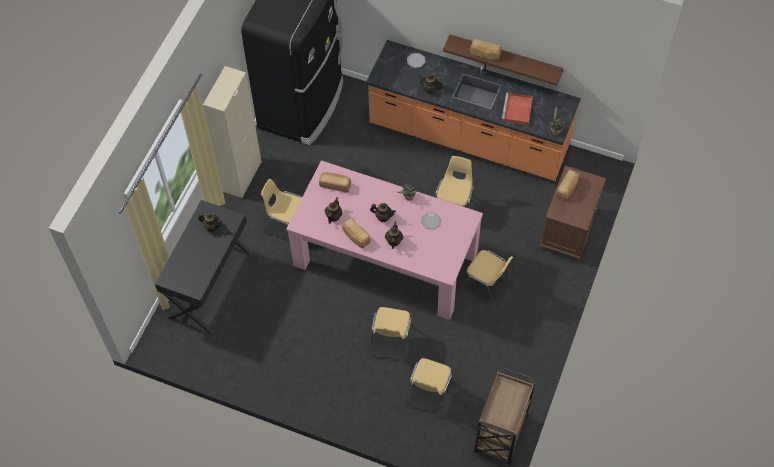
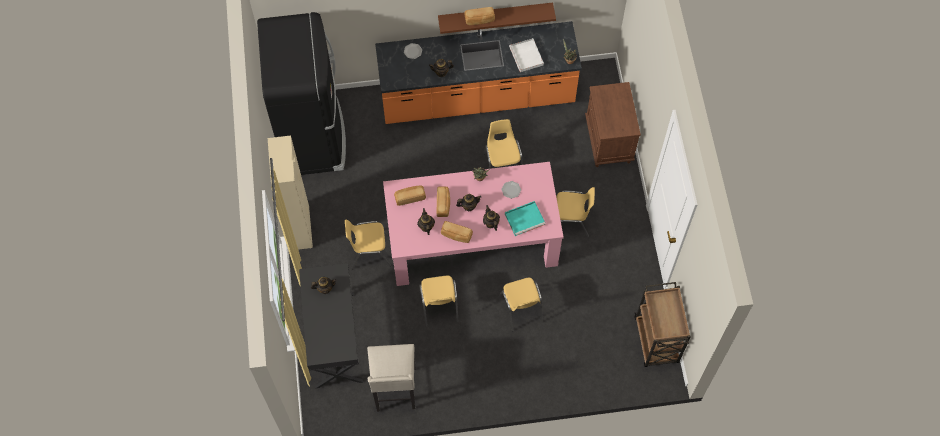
camera: 30 degrees left, 5 degrees up
(234, 355) = (395, 391): none -> beige stool
(427, 252) = (525, 218): none -> turquoise tray
(429, 394) = (579, 337): yellow chair -> yellow chair (439, 306)
(517, 110) = (527, 56): red tray -> white tray
(567, 188) = (603, 106): bread -> bread (443, 204)

